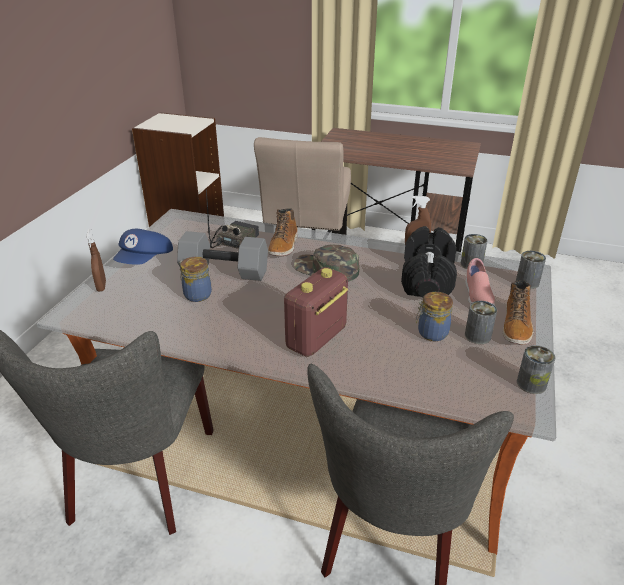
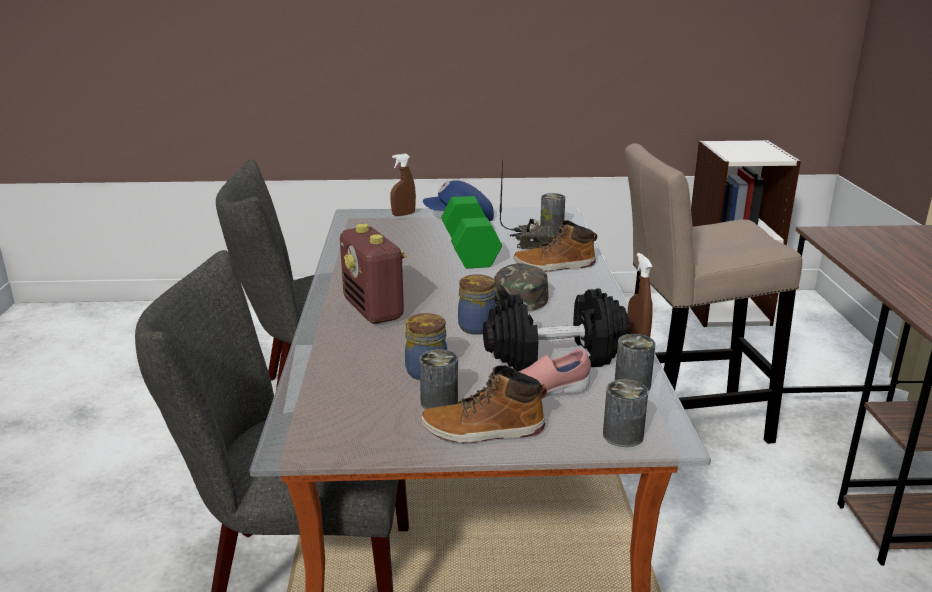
camera: 70 degrees right, 10 degrees down
(196, 294) = (417, 248): jar -> jar (477, 326)
(223, 272) = (468, 250): grey dumbbell -> green dumbbell
(316, 339) = (374, 310): radio -> radio turned 135 degrees counterclockwise
(531, 384) = (350, 447): can -> can (552, 227)

